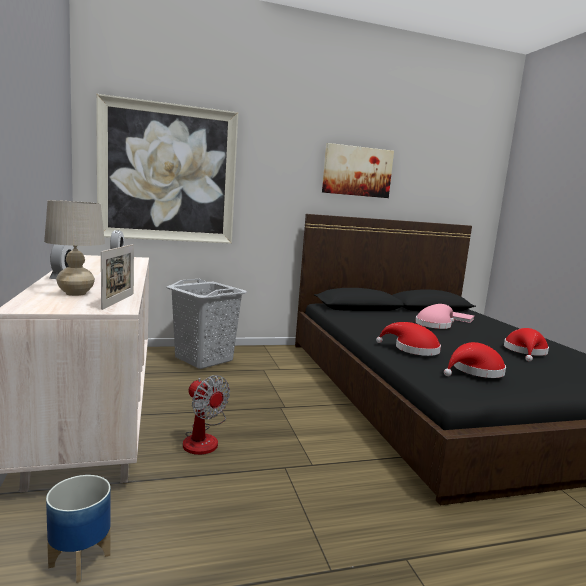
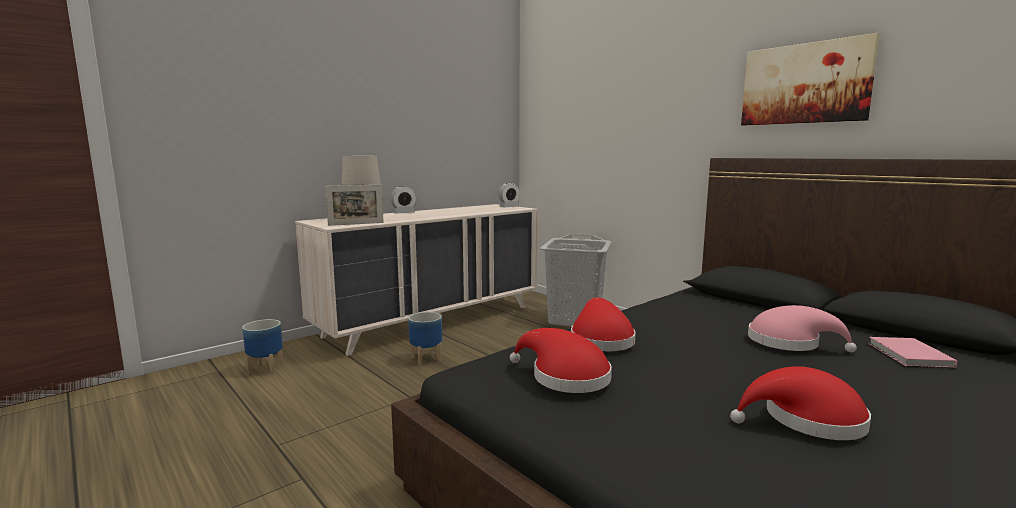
camera: 65 degrees right, 0 degrees up
(168, 174) = (578, 126): picture -> none
(204, 438) = (427, 359): fan -> planter

